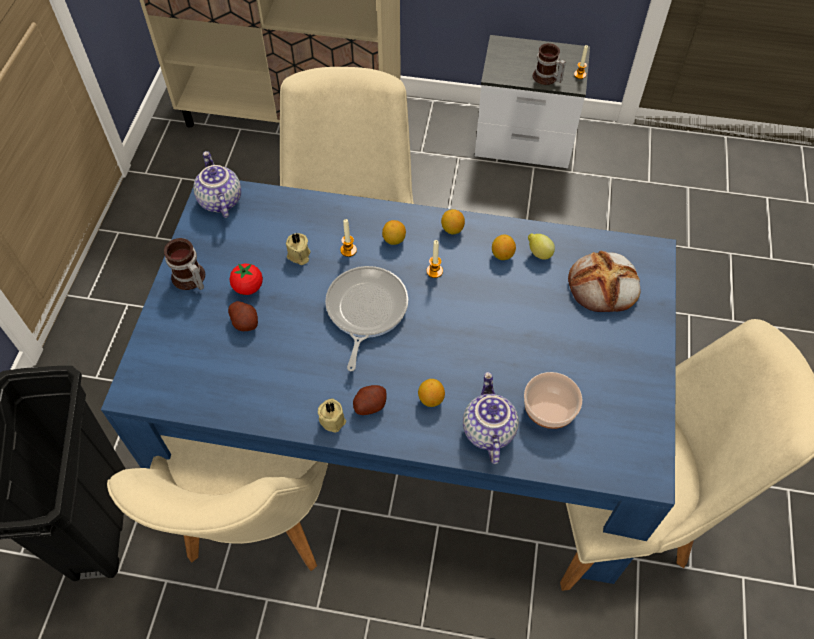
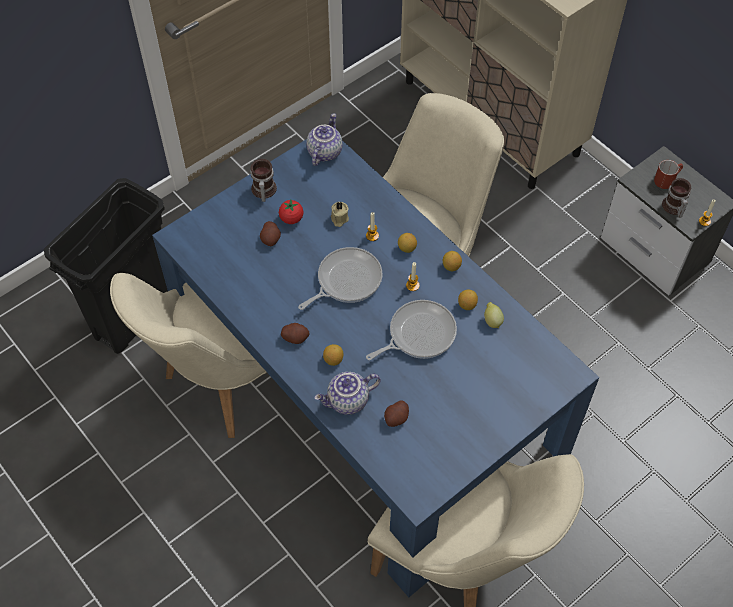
camera: 40 degrees right, 0 degrees up
(332, 419) = (267, 330): beige candle -> none
(486, 313) = (418, 334): none -> frying pan
(487, 430) = (348, 401): teapot -> teapot turned 150 degrees counterclockwise
(519, 59) = (666, 179): none -> red mug
(548, 410) = (396, 418): bowl -> potato
(604, 286) = (514, 371): bread -> none

